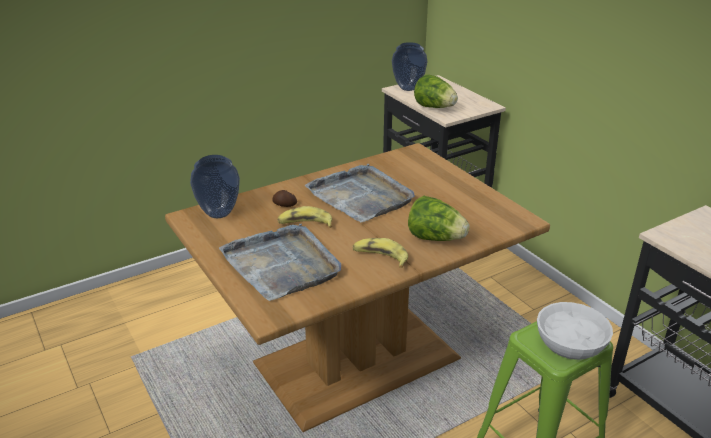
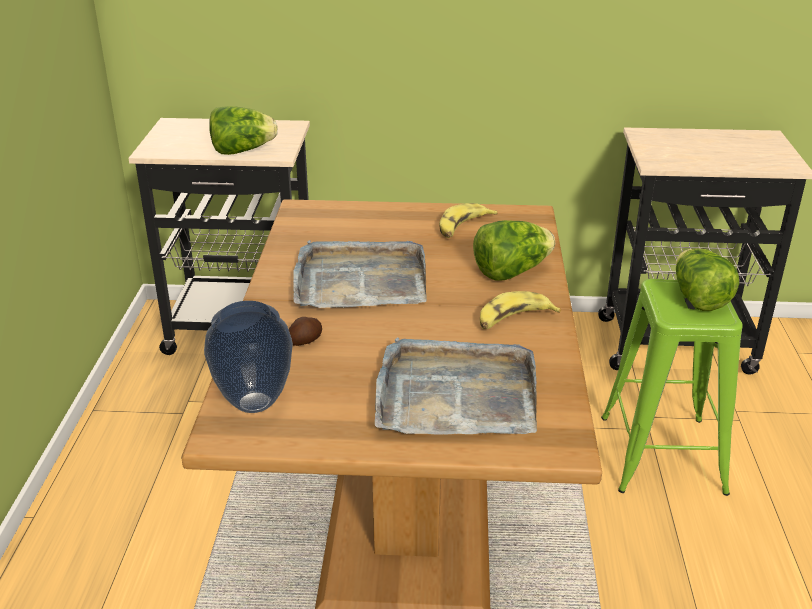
camera: 55 degrees left, 0 degrees up
(305, 224) = (376, 343): banana -> banana (463, 228)
(409, 88) = (163, 144): vase -> none
(569, 342) = (698, 299): white bowl -> lettuce

